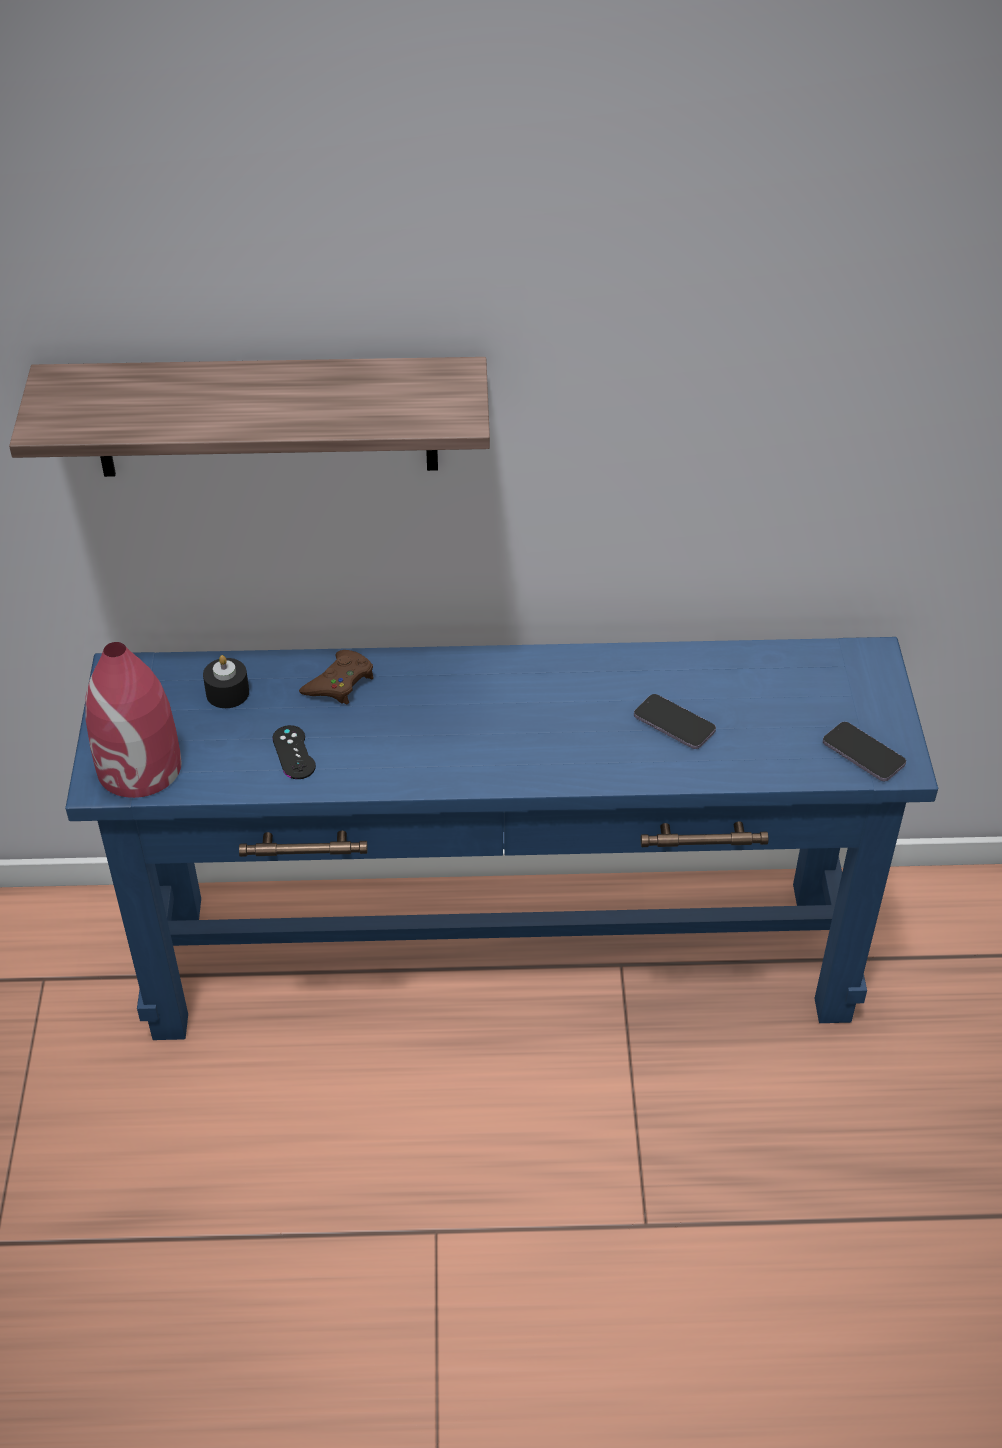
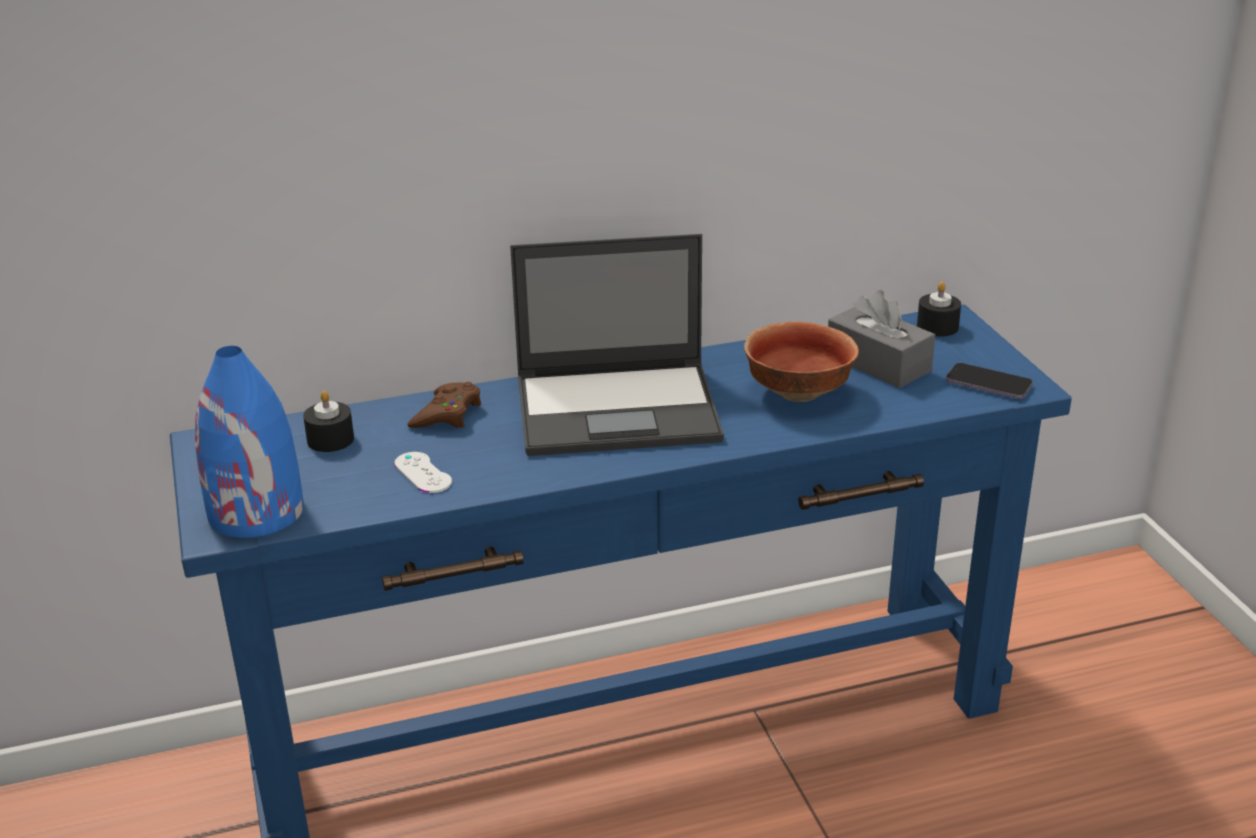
camera: 15 degrees left, 15 degrees down
(140, 768) = (256, 512): red vase -> blue vase
(265, 416) = (348, 116): shelf -> none
(294, 752) = (423, 473): black game controller -> white game controller
(497, 710) = (620, 409): none -> laptop
(674, 724) = (798, 391): phone -> bowl
(768, 702) = (878, 363): none -> grey tissue box
(852, 664) = (937, 327): none -> black candle

